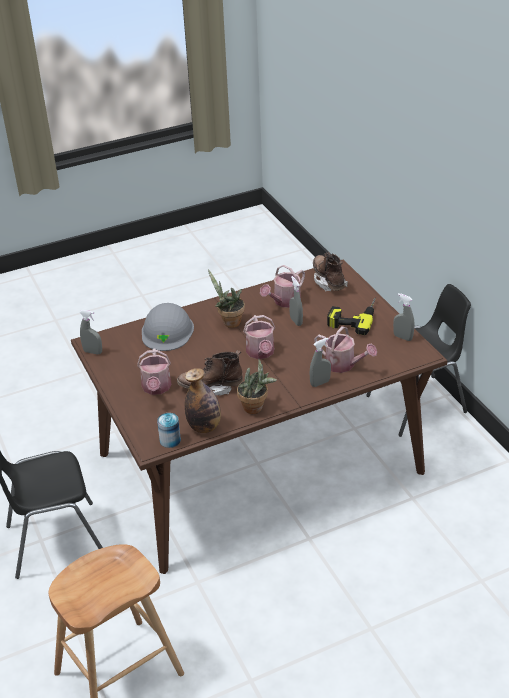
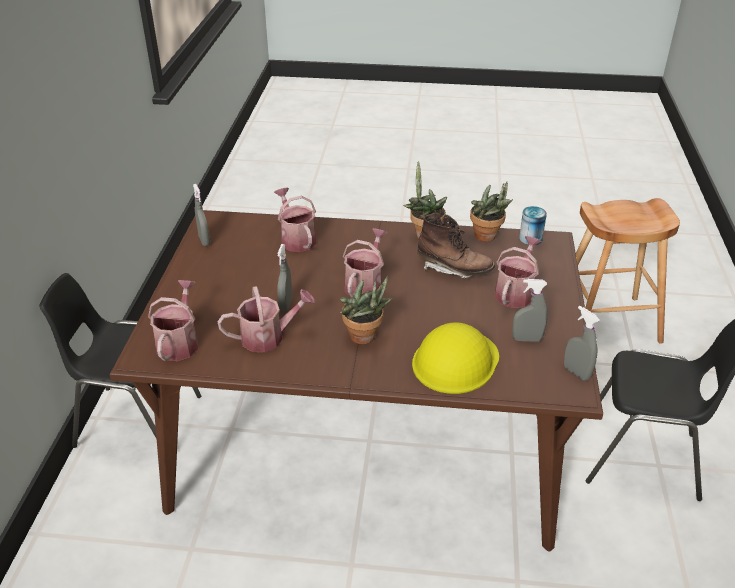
camera: 150 degrees left, 0 degrees up
(167, 331) = (455, 361): grey hard hat -> yellow hard hat
(204, 427) = (488, 237): bottle -> potted plant
(320, 383) = (339, 232): grey spray bottle -> grey spray bottle (526, 339)
(328, 281) = (179, 342): brown boot -> watering can
(353, 317) = (218, 282): power drill -> none

